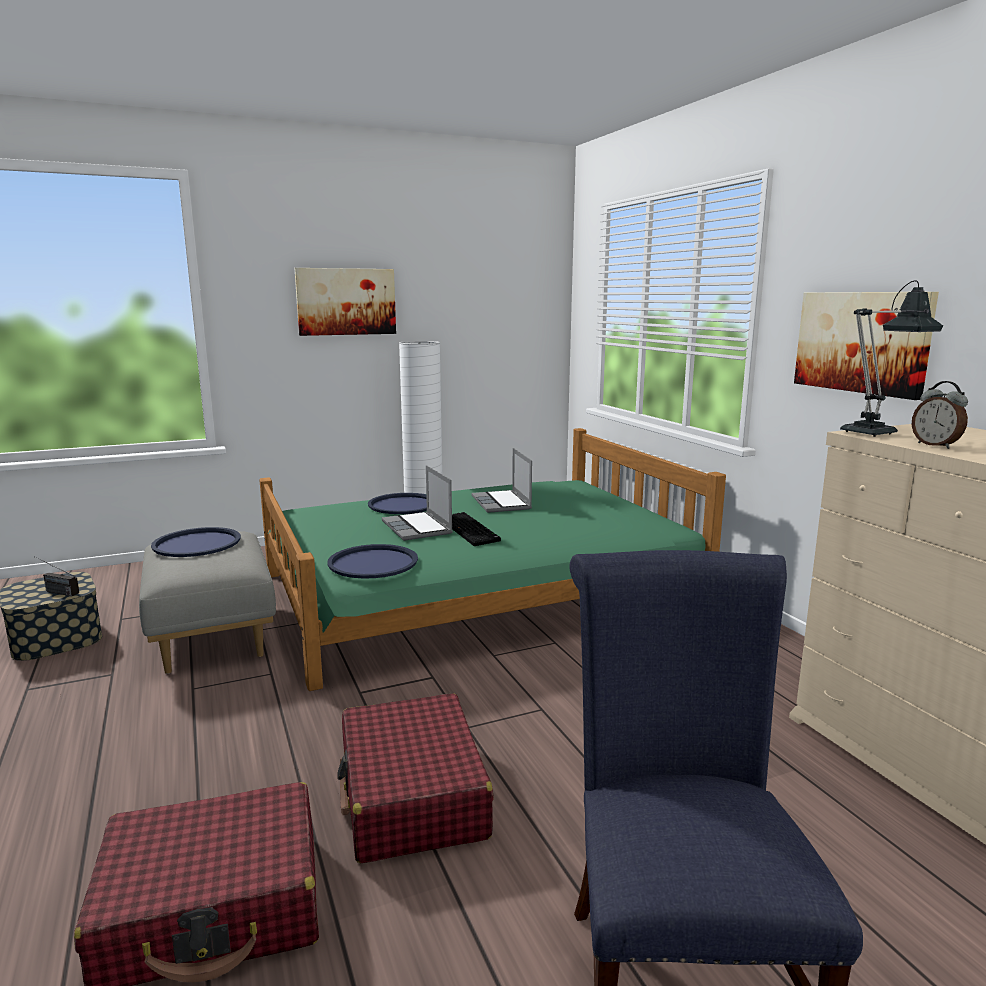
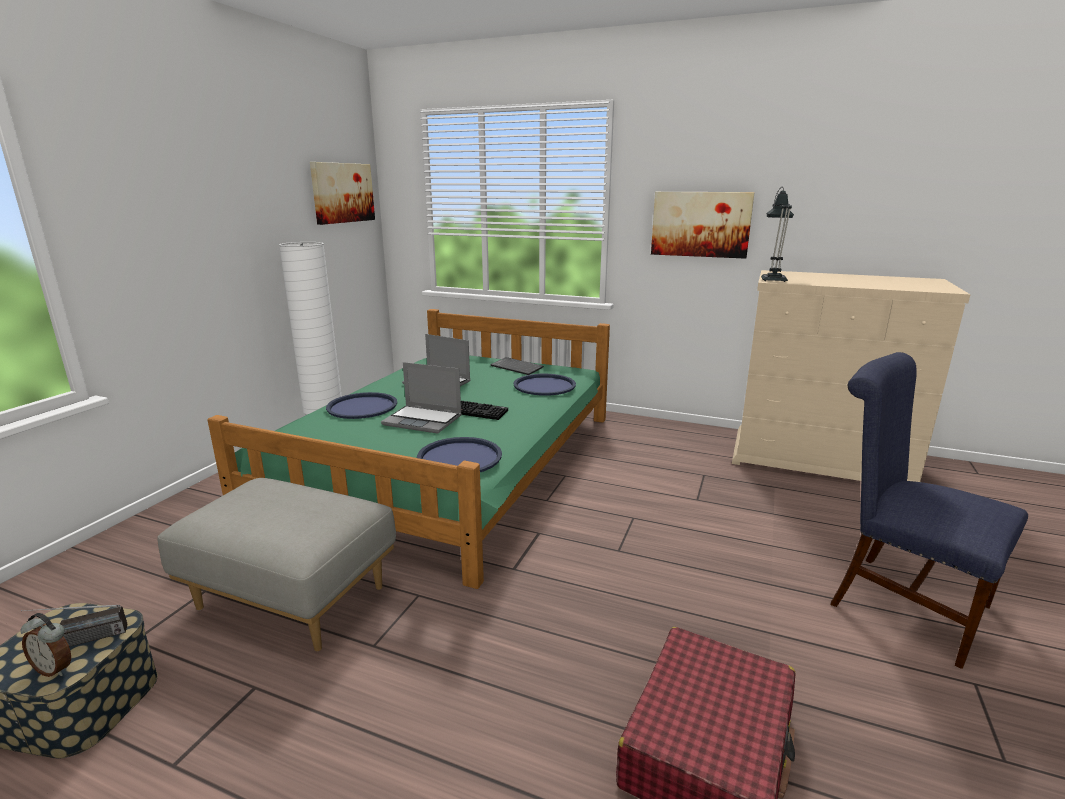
camera: 45 degrees left, 5 degrees up
(197, 543) = (248, 505): blue tray -> blue tray (544, 385)
(346, 301) = (205, 202): picture -> picture (342, 193)
(412, 796) = (670, 606): red suitcase -> none
(611, 509) = (518, 367): none -> keyboard
(936, 445) = (820, 282): alarm clock -> alarm clock (55, 668)

